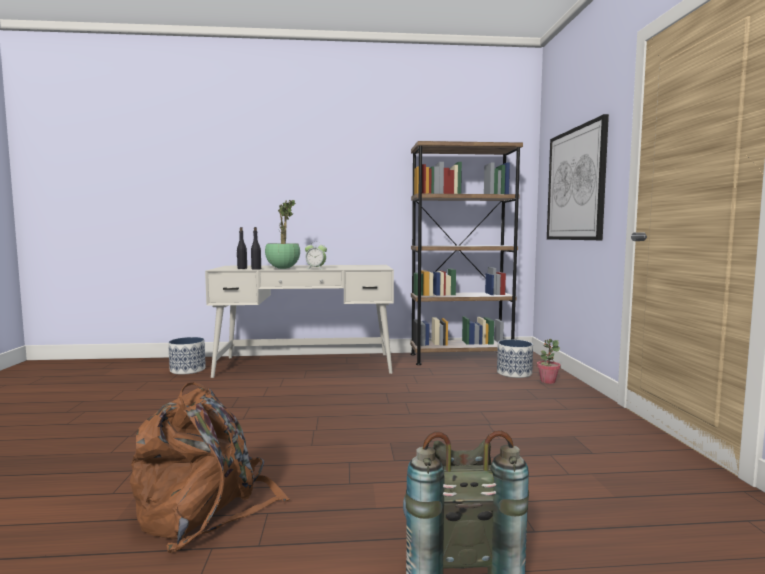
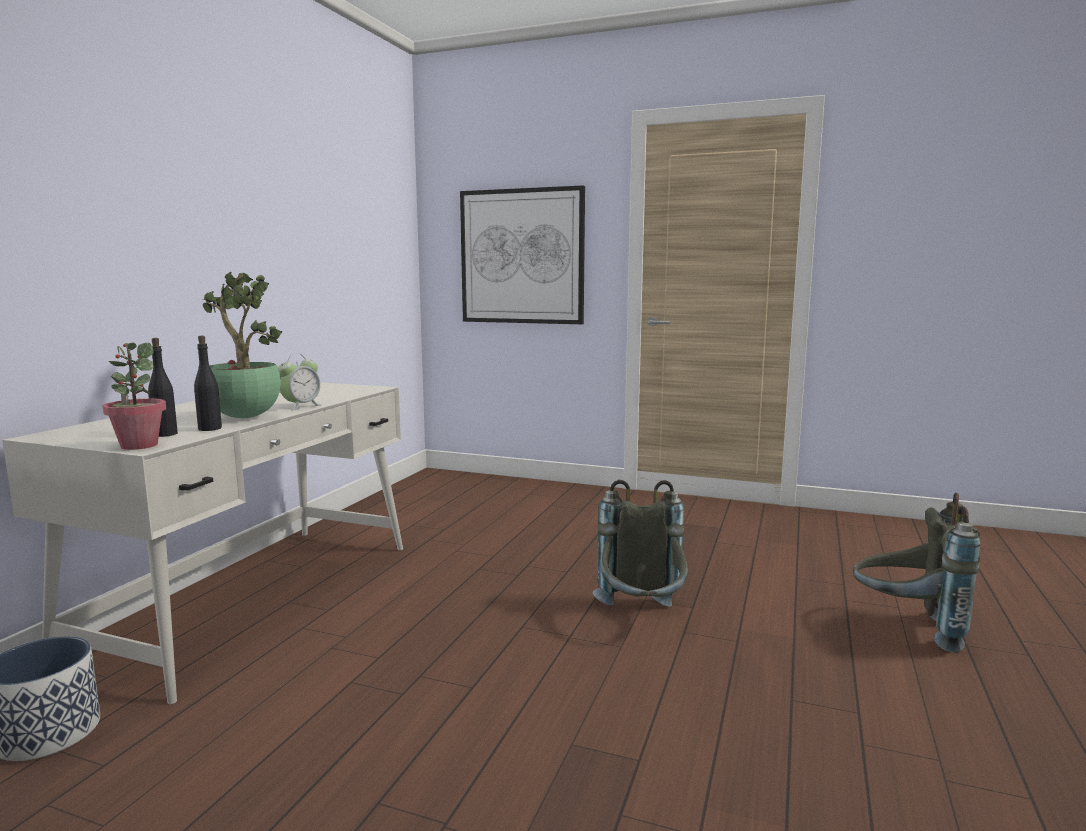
camera: 65 degrees left, 5 degrees up
(207, 510) = (776, 742): brown backpack -> none
(359, 445) = (641, 617): none -> grey backpack
(461, 358) = (401, 501): brown bookcase -> none
(514, 373) = (495, 495): planter -> none
(547, 381) = (539, 491): potted plant -> potted plant (138, 445)

